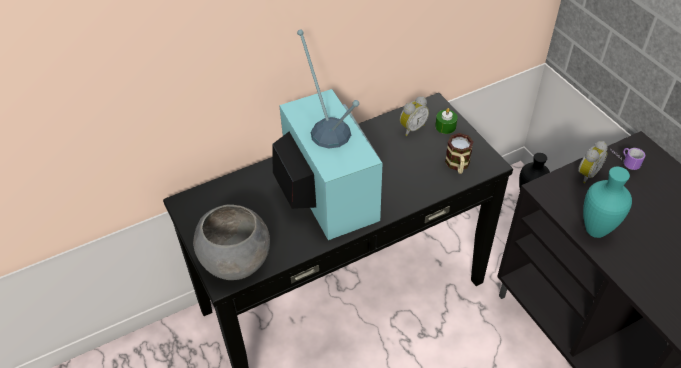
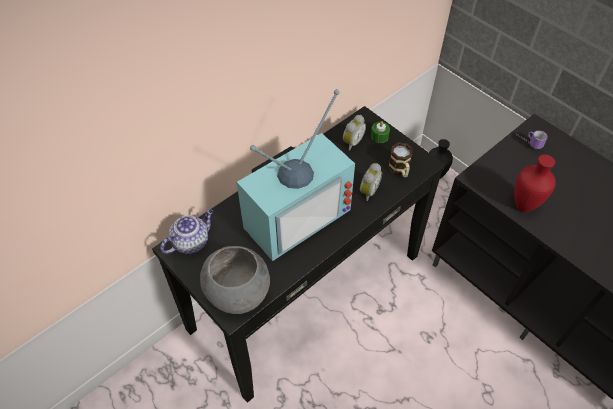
camera: 15 degrees left, 5 degrees up
(205, 200) = (191, 242): none -> teapot
(324, 192) = (295, 214): television -> television turned 90 degrees clockwise
(586, 174) = (502, 158): alarm clock -> alarm clock (368, 191)
(597, 230) = (525, 206): turquoise vase -> red vase

